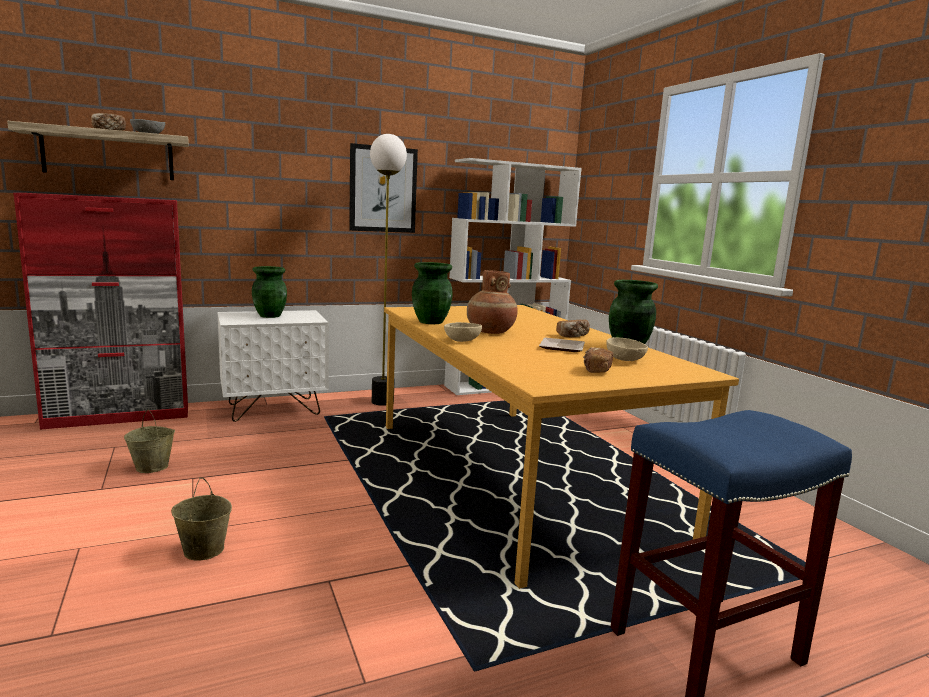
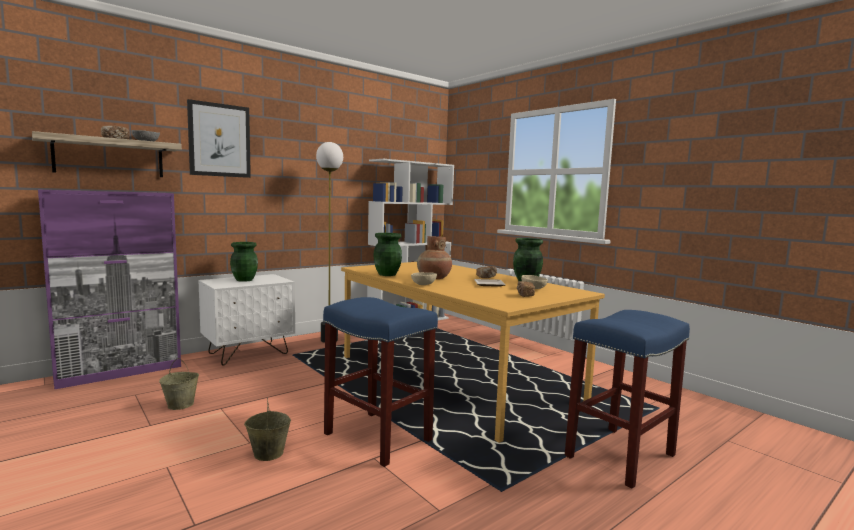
camera: 15 degrees left, 5 degrees down
(120, 416) = (120, 372): red cabinet -> purple cabinet
(352, 549) = (376, 437): none -> blue stool
(383, 189) = (319, 181): picture -> picture (219, 140)

